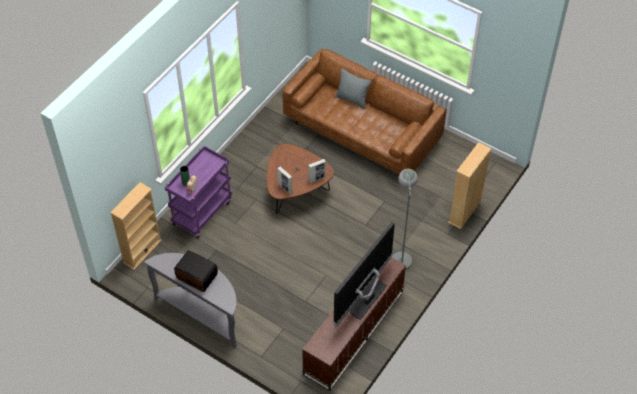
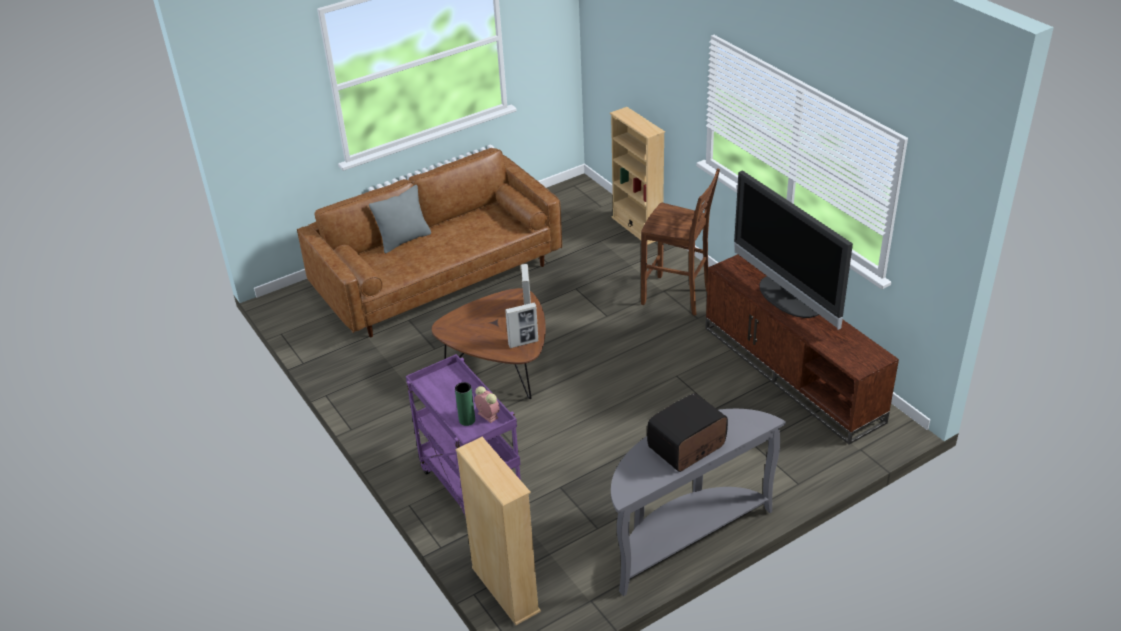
camera: 65 degrees left, 15 degrees down
(401, 254) = (677, 297): grey floor lamp -> brown stool

